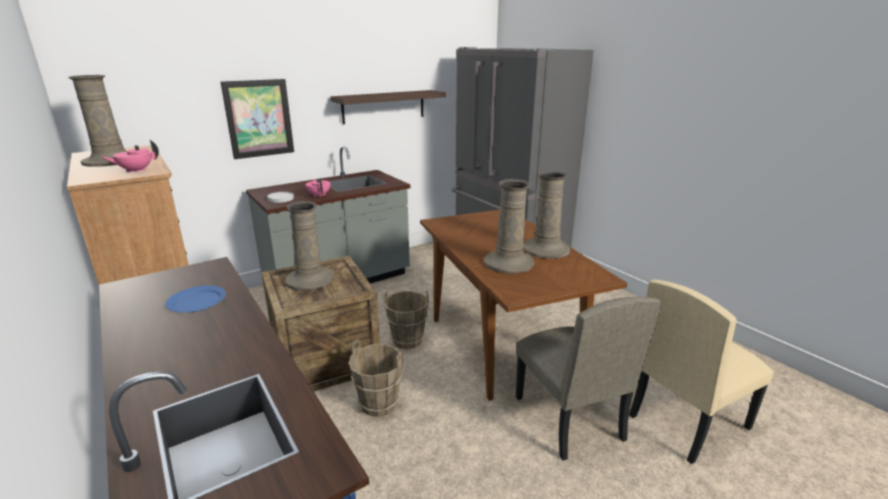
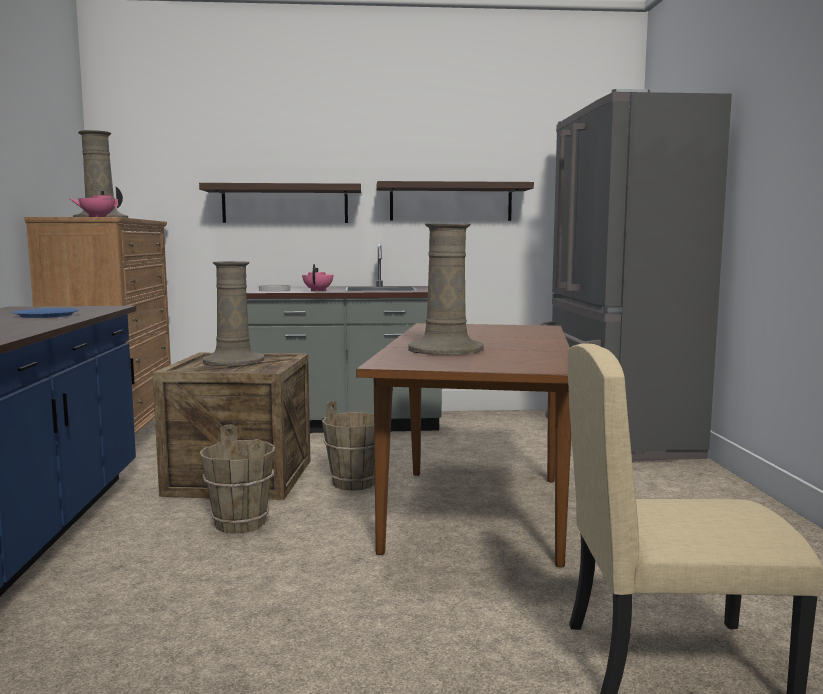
camera: 30 degrees right, 15 degrees down
(259, 118) = (285, 204): picture -> shelf
(546, 249) = (527, 348): beige vase -> none
(567, 418) = (462, 599): beige chair -> none

